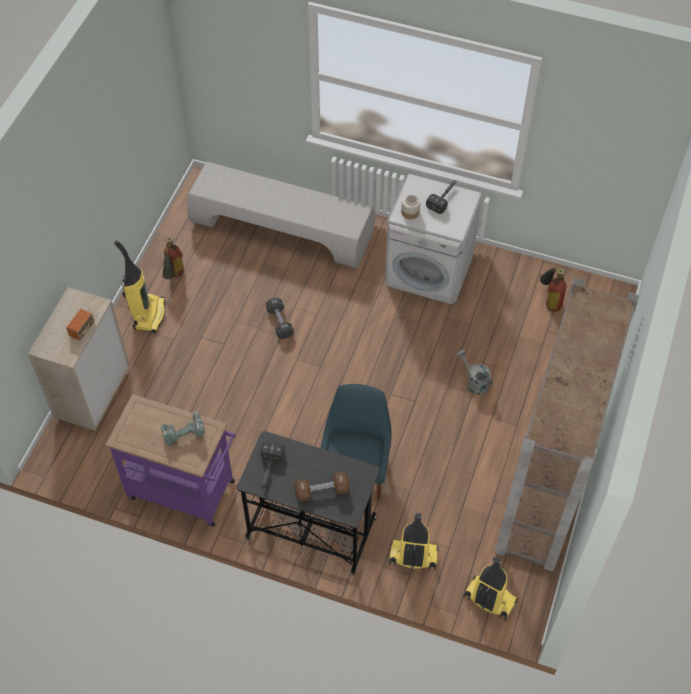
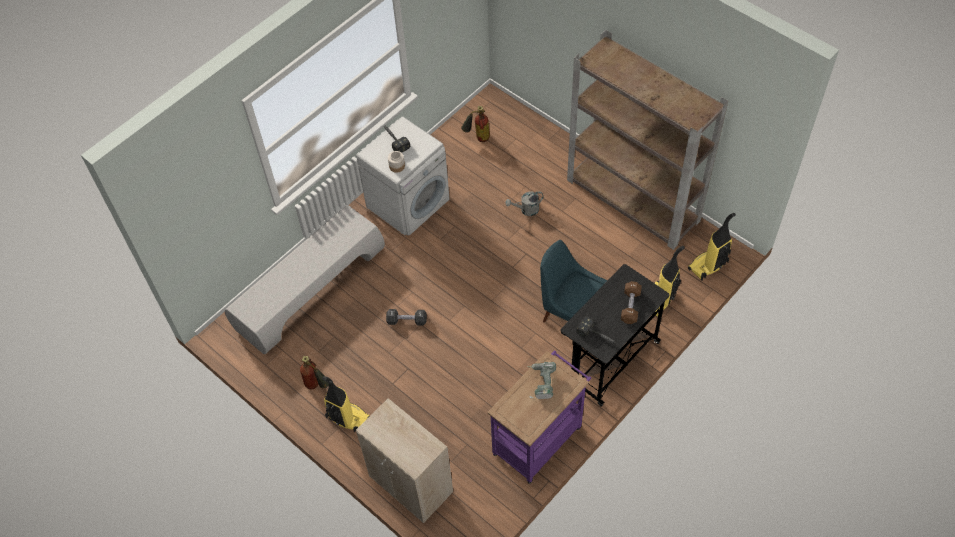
camera: 65 degrees left, 0 degrees up
(66, 336) = (410, 444): radio -> none

